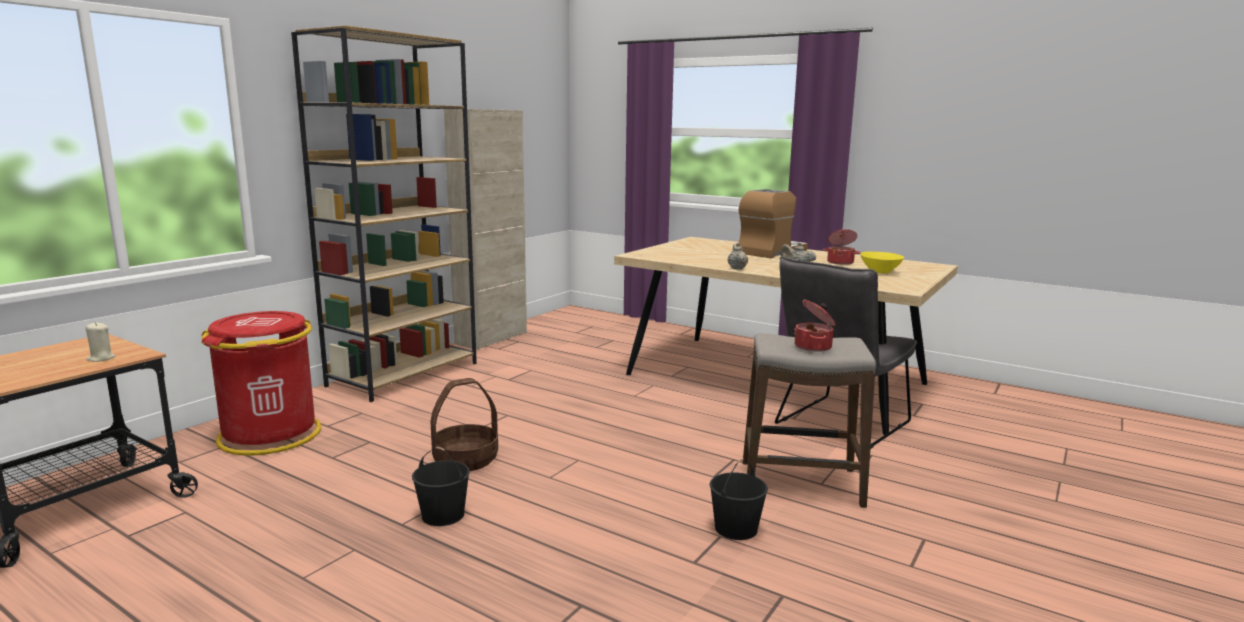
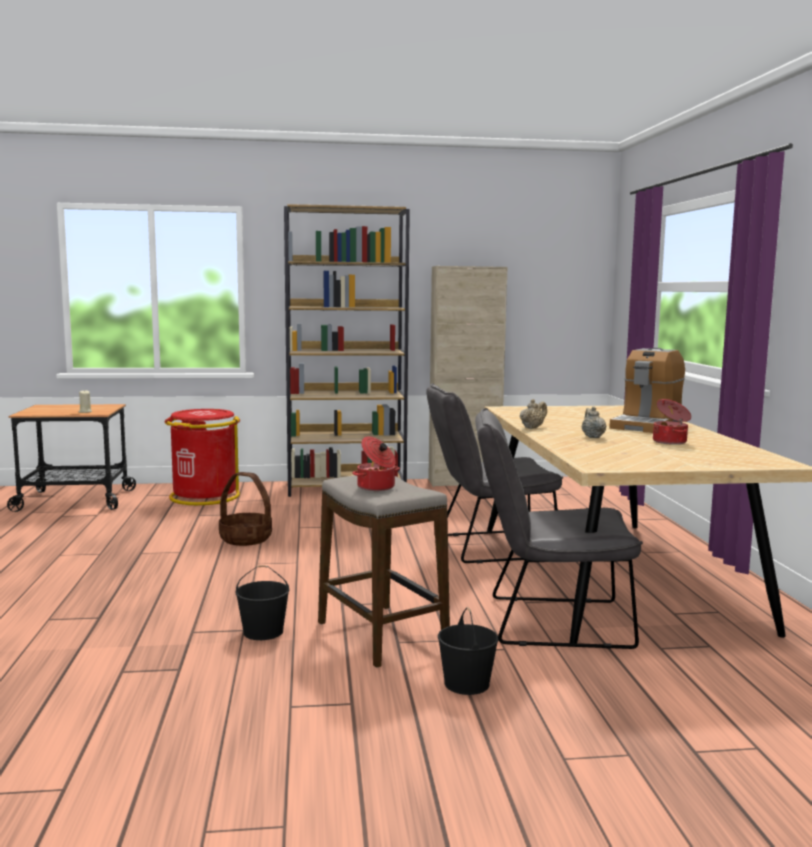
camera: 50 degrees right, 5 degrees down
(444, 515) = (165, 557): black bucket -> black bucket (467, 684)
(663, 387) = (488, 547): none -> grey chair
(771, 252) = (647, 425): coffee machine -> coffee machine turned 120 degrees clockwise
(880, 272) = (664, 454): yellow bowl -> none

